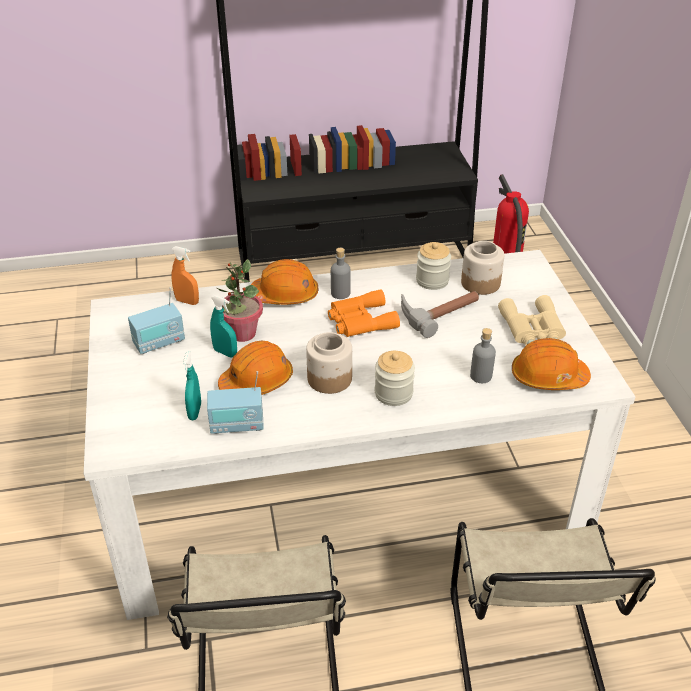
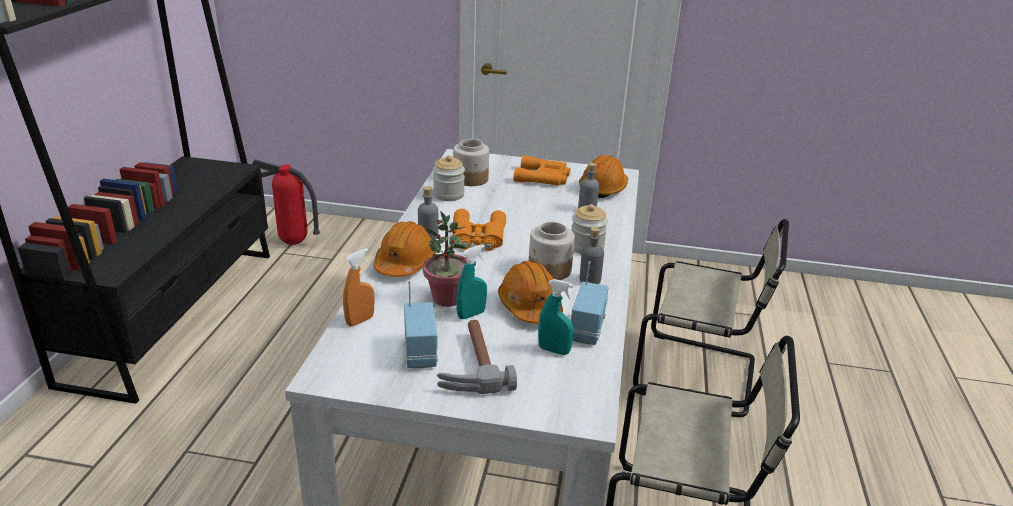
camera: 70 degrees left, 10 degrees down
(328, 409) = (590, 280): none -> grey bottle
(438, 311) = (493, 203): hammer -> hammer (469, 365)
(532, 328) = (543, 178): beige binoculars -> orange binoculars

